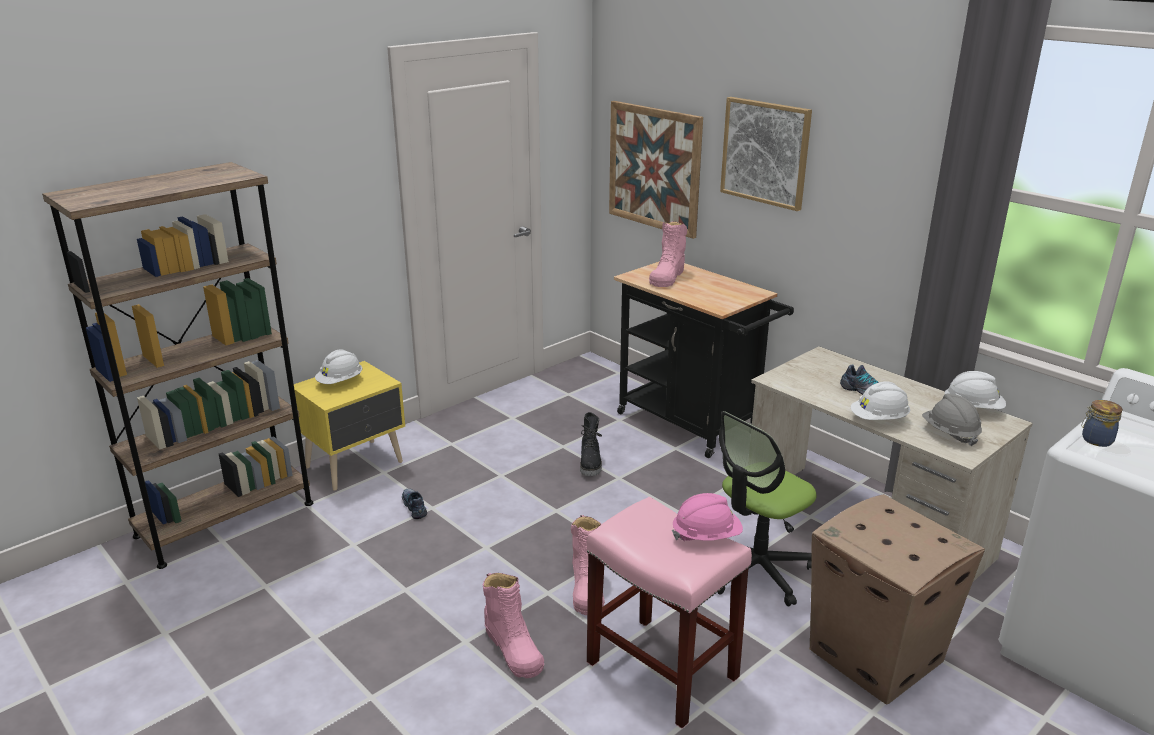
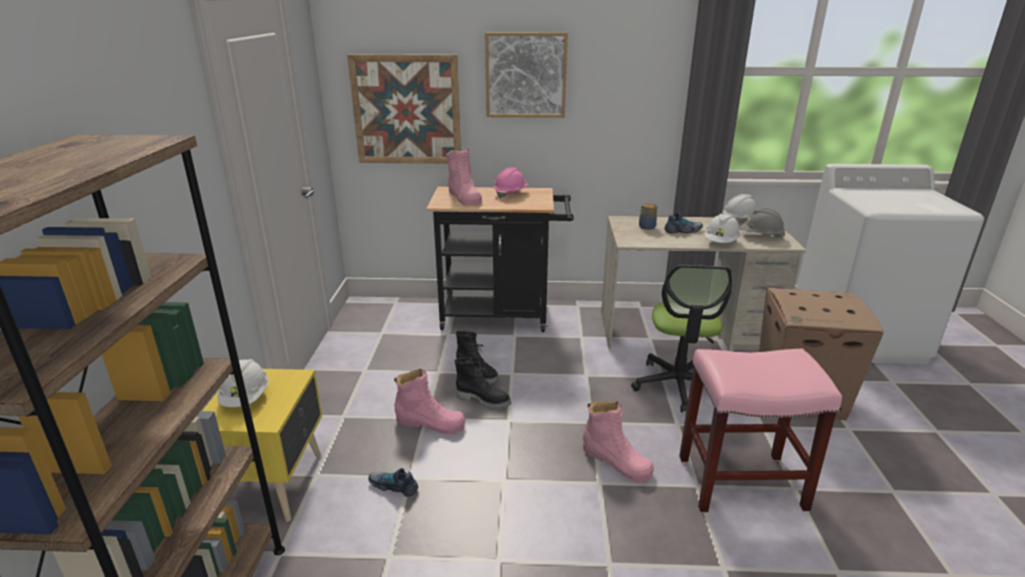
camera: 45 degrees left, 0 degrees up
(513, 648) = (646, 541): pink boot -> pink boot (430, 423)
(563, 485) = (483, 399): none -> black boot
(706, 536) = (779, 354): pink hard hat -> pink hard hat (510, 194)
(1095, 440) = (872, 203): jar -> jar (646, 227)

